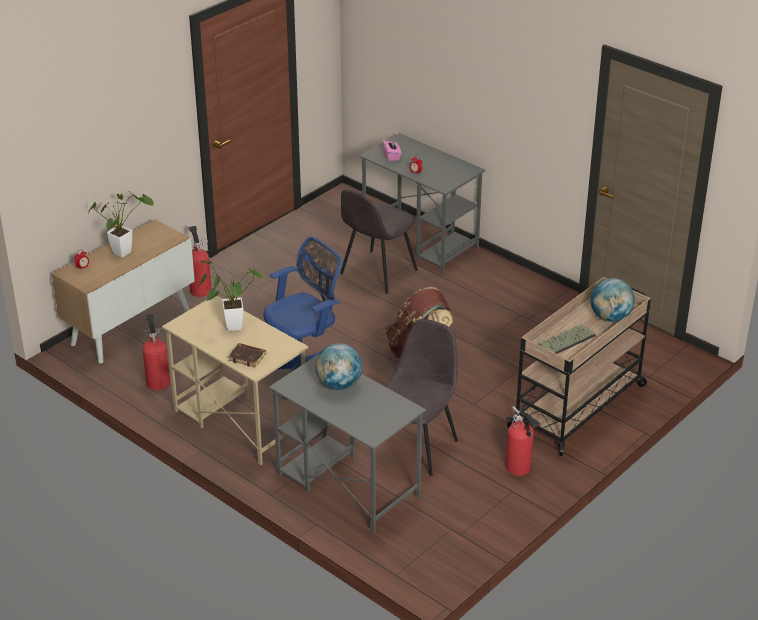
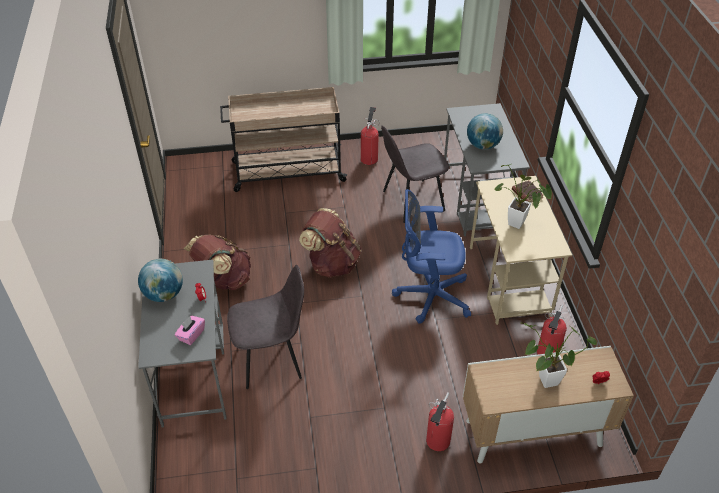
camera: 140 degrees left, 10 degrees up
(489, 296) = (223, 280): none -> brown backpack
(566, 342) = (308, 110): keyboard -> none
(610, 317) = (260, 110): globe -> globe (164, 294)

